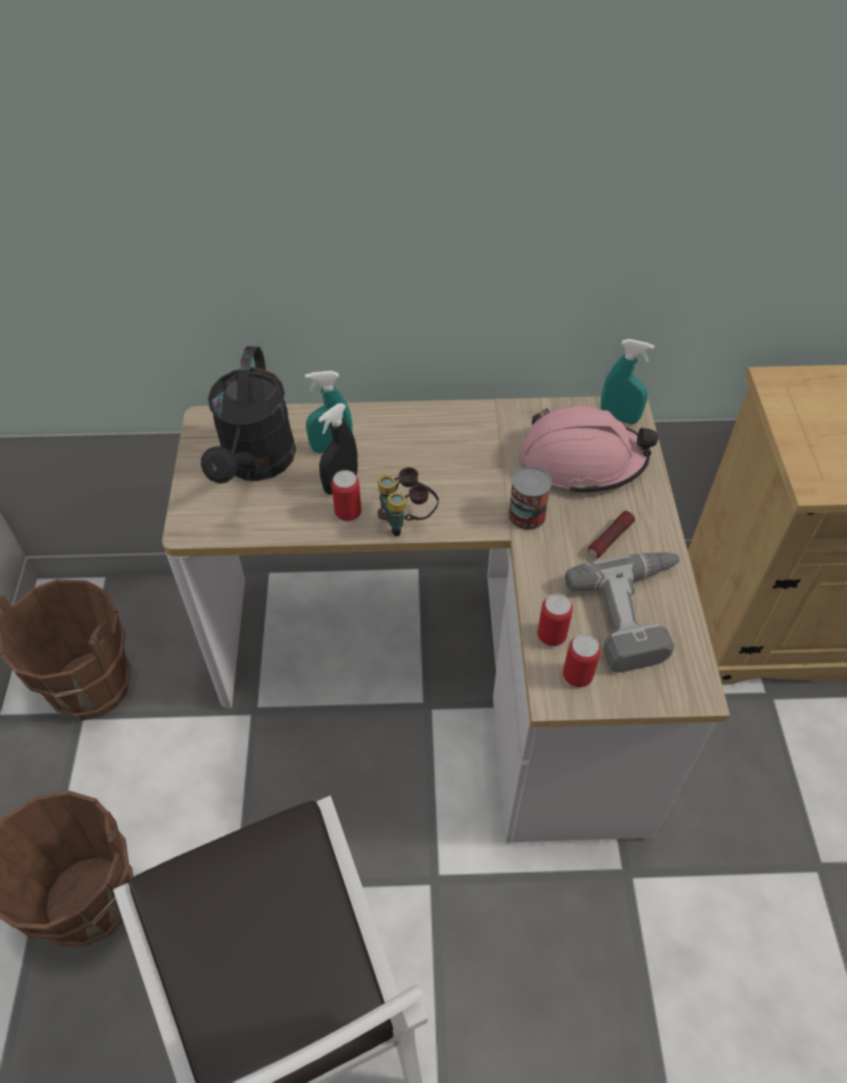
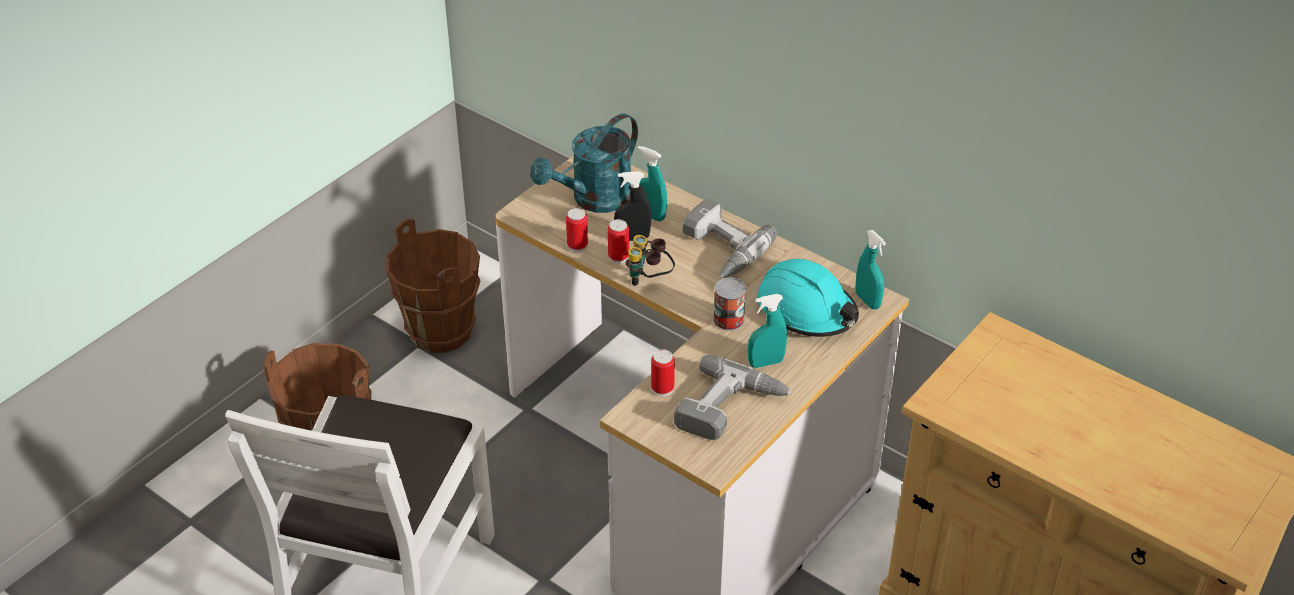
camera: 40 degrees right, 10 degrees down
(256, 464) = (594, 200): black watering can -> turquoise watering can
(436, 445) = (719, 249): none -> power drill
(577, 676) = (652, 416): can -> can (577, 245)
(582, 460) = (807, 310): pink hard hat -> turquoise hard hat
(609, 539) = (765, 363): flashlight -> turquoise spray bottle

